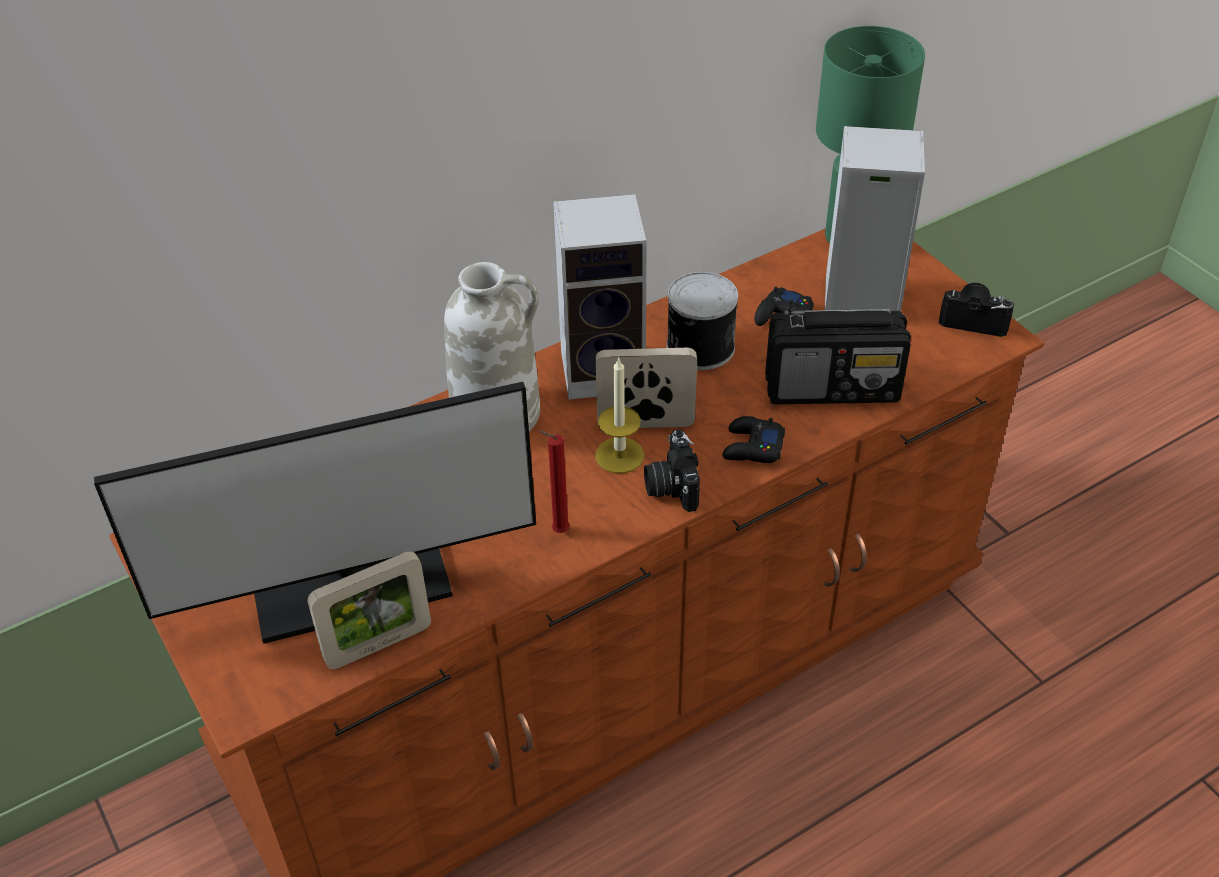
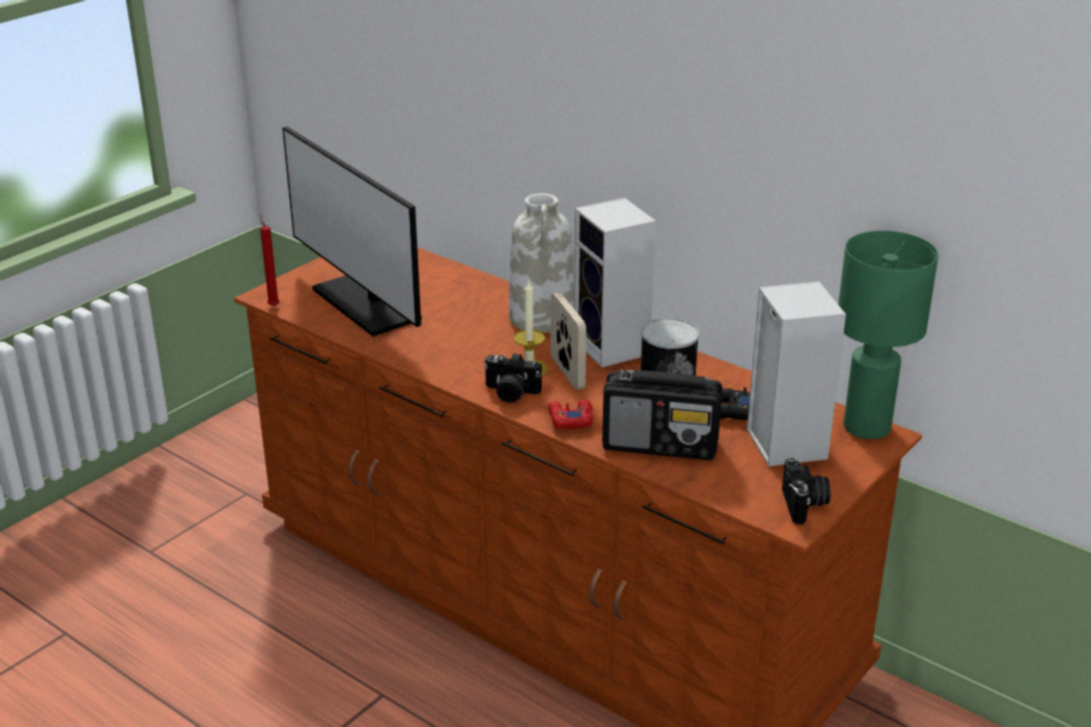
camera: 70 degrees right, 15 degrees down
(378, 645) = (325, 322): picture frame -> none
(557, 531) = (445, 360): red candle -> red candle (273, 305)
(671, 486) = (510, 393): camera -> camera turned 135 degrees counterclockwise
(752, 447) = (570, 419): black game controller -> red game controller
(833, 388) = (661, 445): radio -> radio turned 60 degrees counterclockwise

